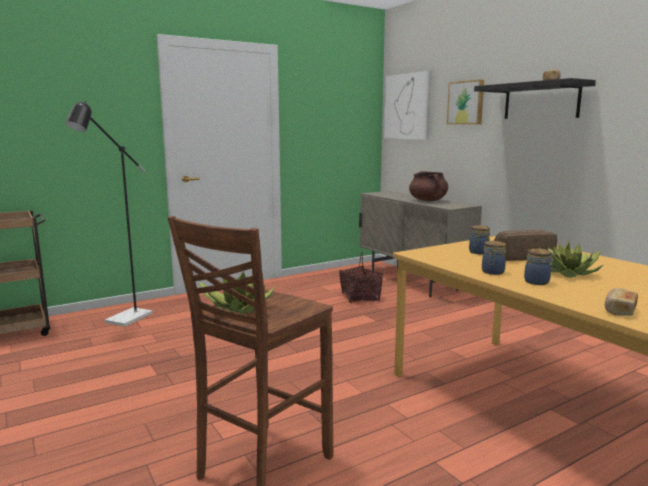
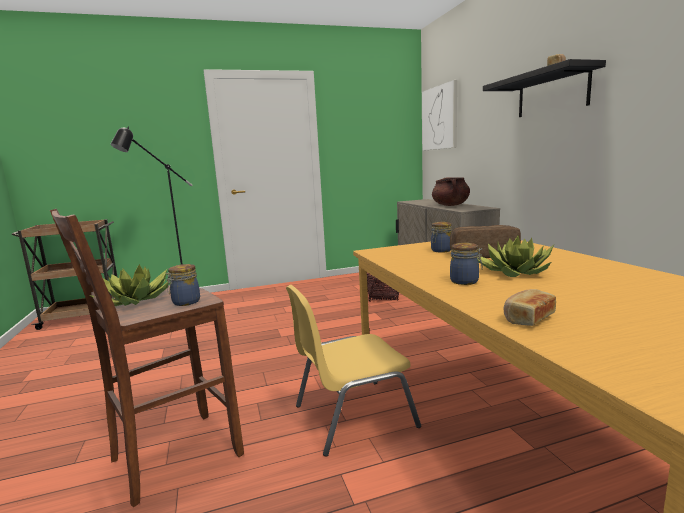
camera: 15 degrees right, 0 degrees up
(411, 413) = (352, 416): none -> yellow chair
(466, 102) = (486, 106): picture -> none
(492, 272) = (427, 270): jar -> jar (185, 302)

